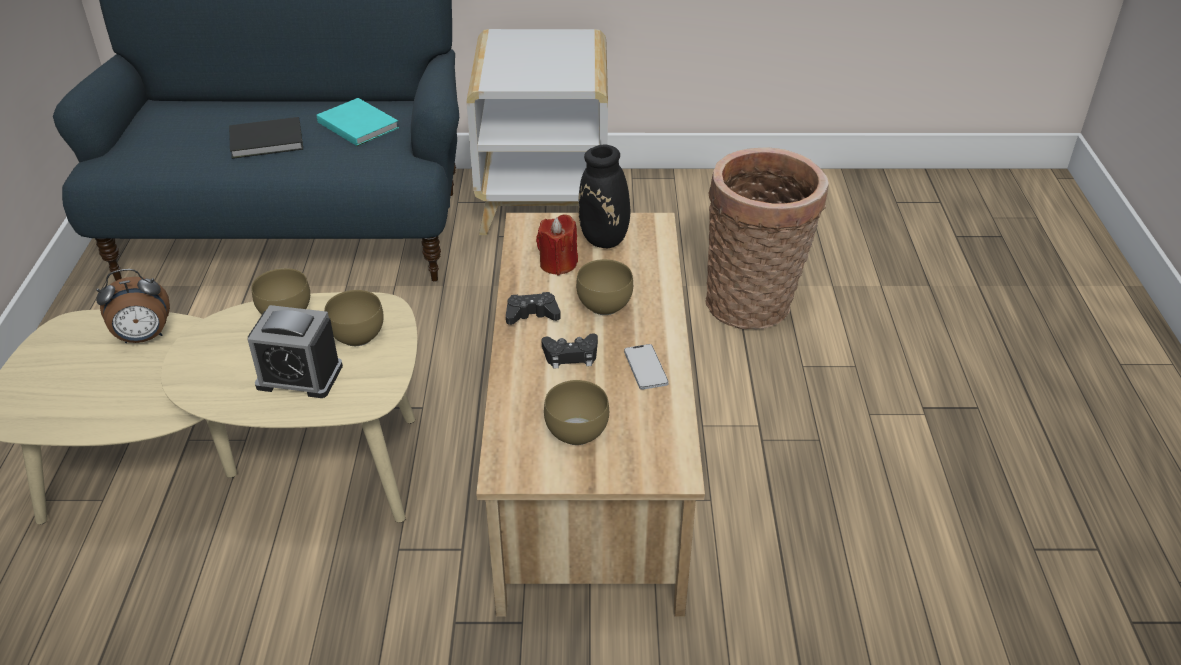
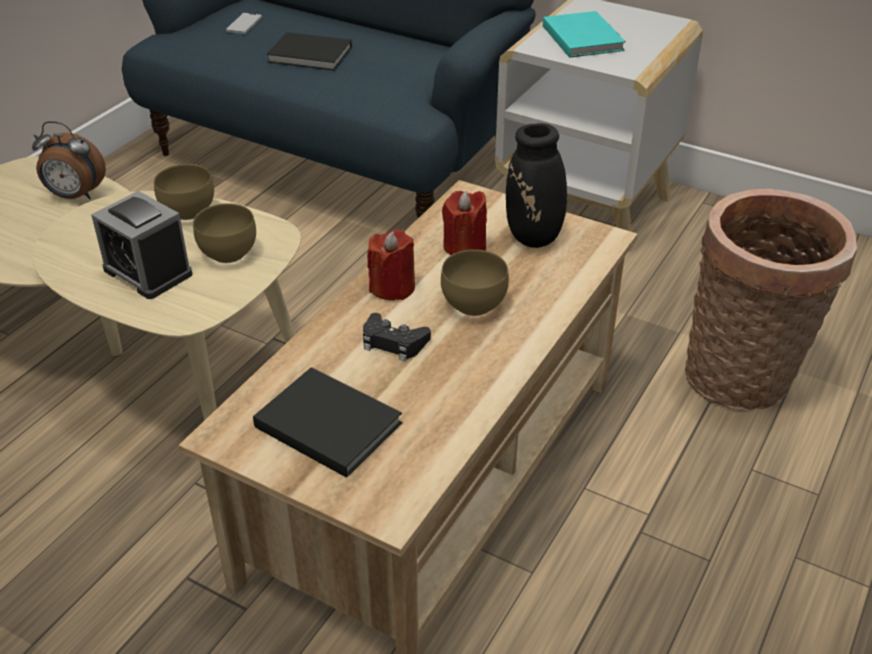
camera: 30 degrees right, 0 degrees up
(358, 124) = (402, 60): turquoise book -> turquoise book (583, 37)
(532, 314) = (392, 287): black game controller -> red candle
(575, 431) = (327, 422): brown bowl -> black book
(645, 368) = (459, 385): phone -> phone (244, 24)

